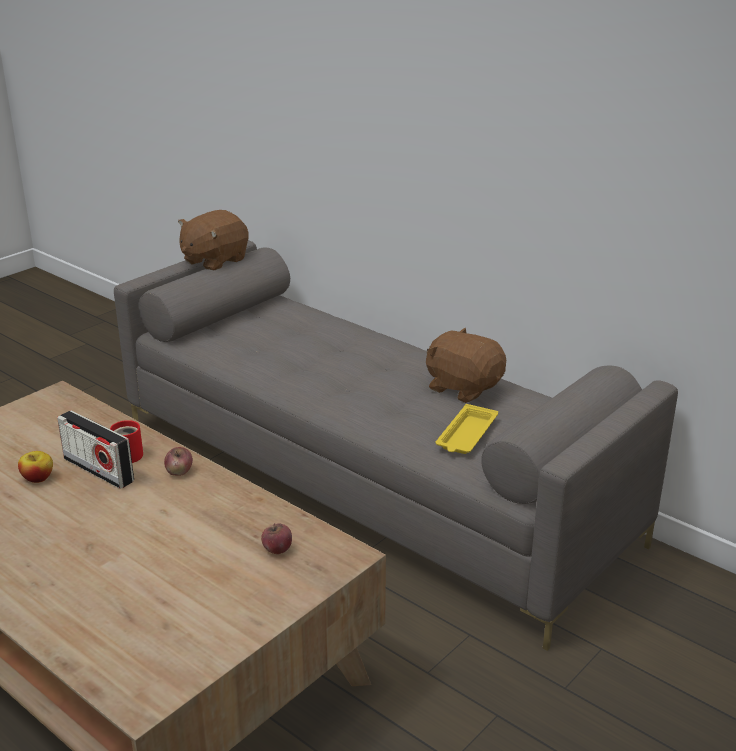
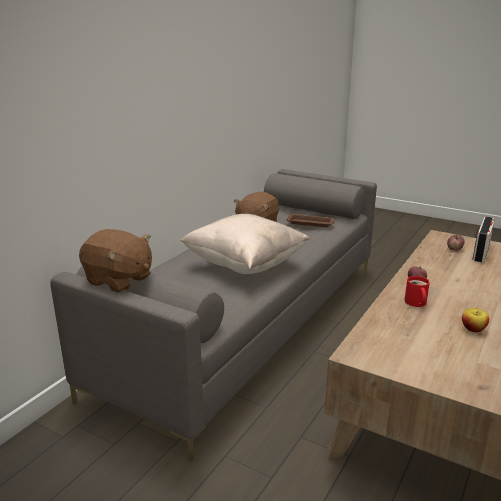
camera: 100 degrees left, 5 degrees down
(98, 470) = (441, 308): radio -> radio (481, 252)
(315, 366) = (245, 265): none -> beige pillow
(466, 435) = (311, 223): yellow tray -> brown tray

